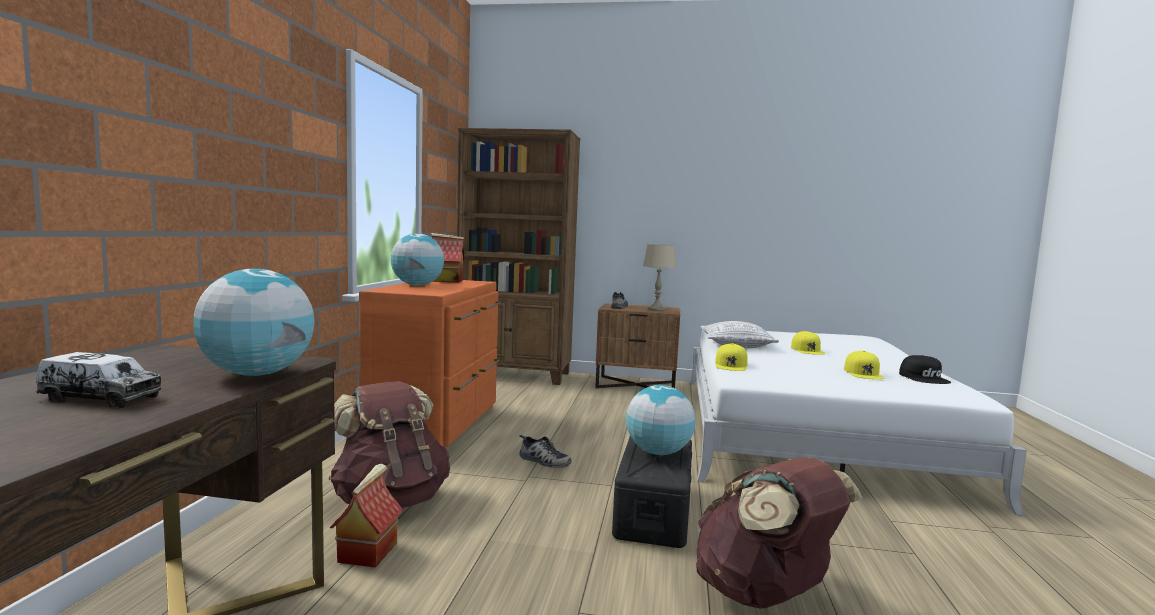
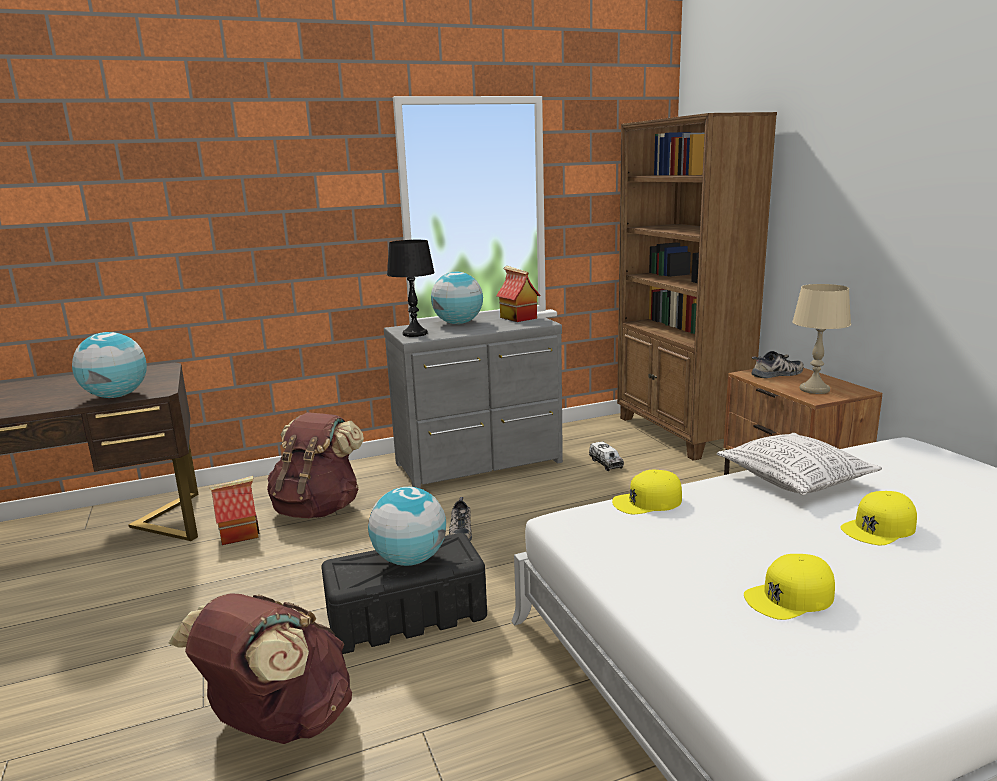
camera: 60 degrees right, 10 degrees up
(101, 398) = (46, 395): toy truck -> toy truck (606, 463)
(417, 291) = (414, 334): none -> black table lamp
(439, 425) = (481, 464): orange dresser -> grey dresser
(924, 378) = (886, 663): black cap -> none

